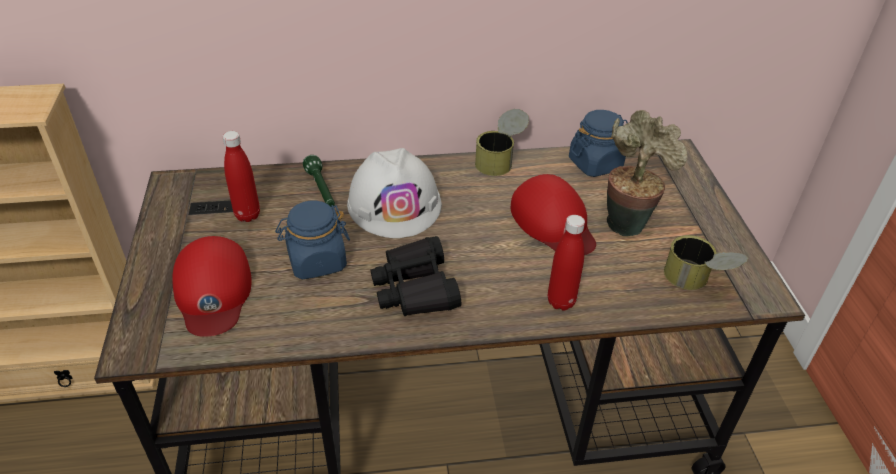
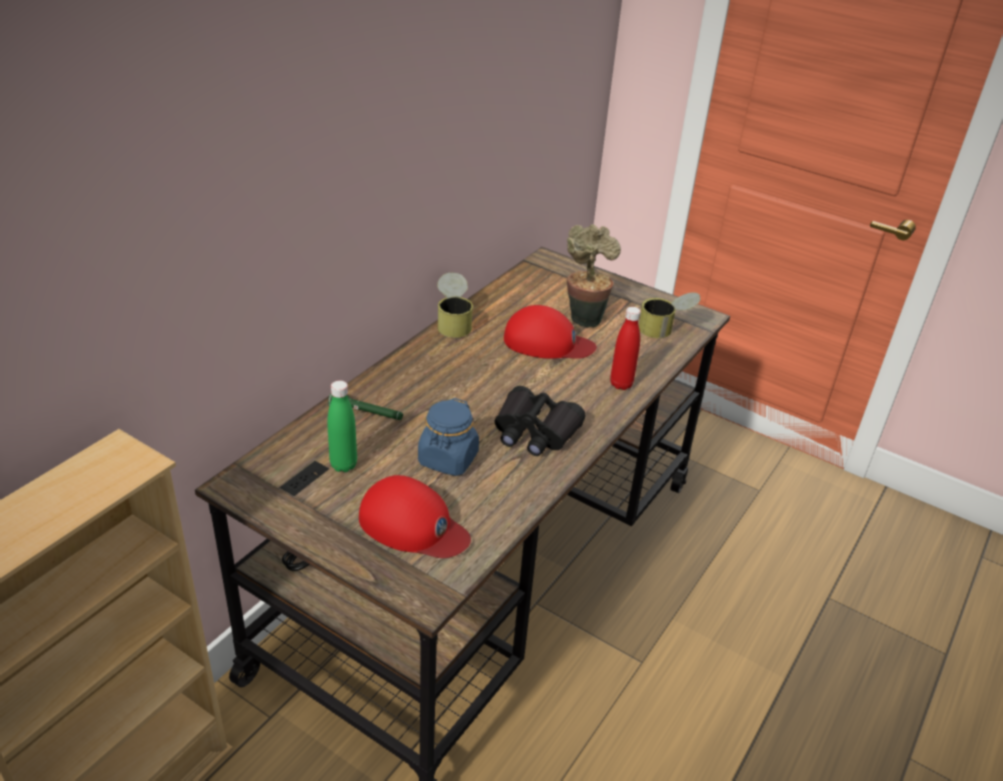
camera: 50 degrees left, 5 degrees down
(247, 215) = (343, 465): red bottle -> green bottle
(395, 204) = (434, 391): white hard hat -> none
(595, 164) = (514, 292): blue jar -> none

